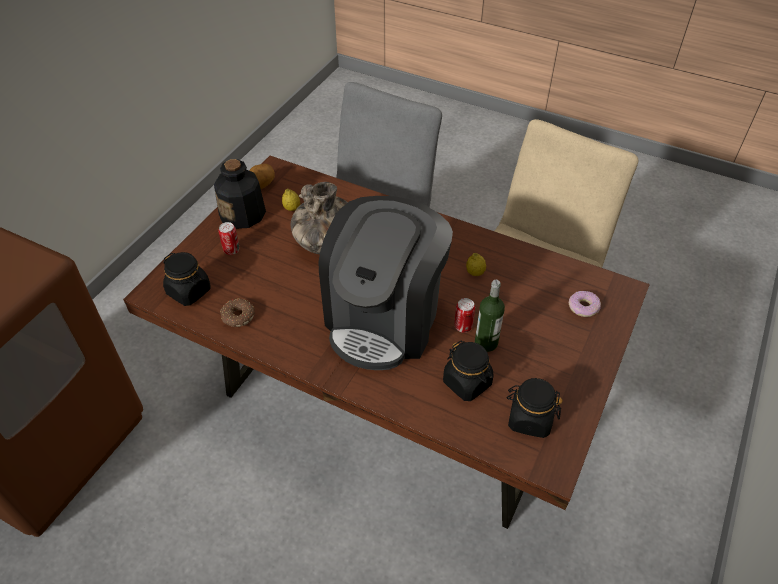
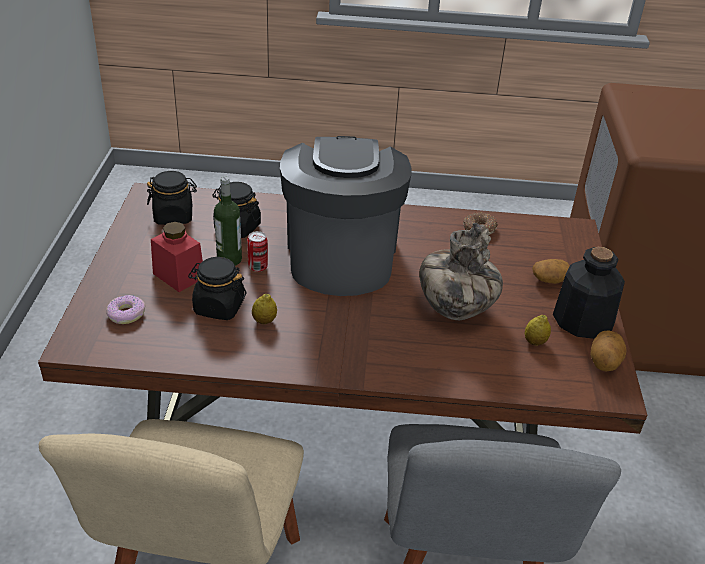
camera: 155 degrees right, 10 degrees down
(189, 291) = (545, 236): black jar -> black jar (218, 307)
(231, 250) = (549, 279): can -> potato
(535, 336) = (179, 275): none -> red jar

